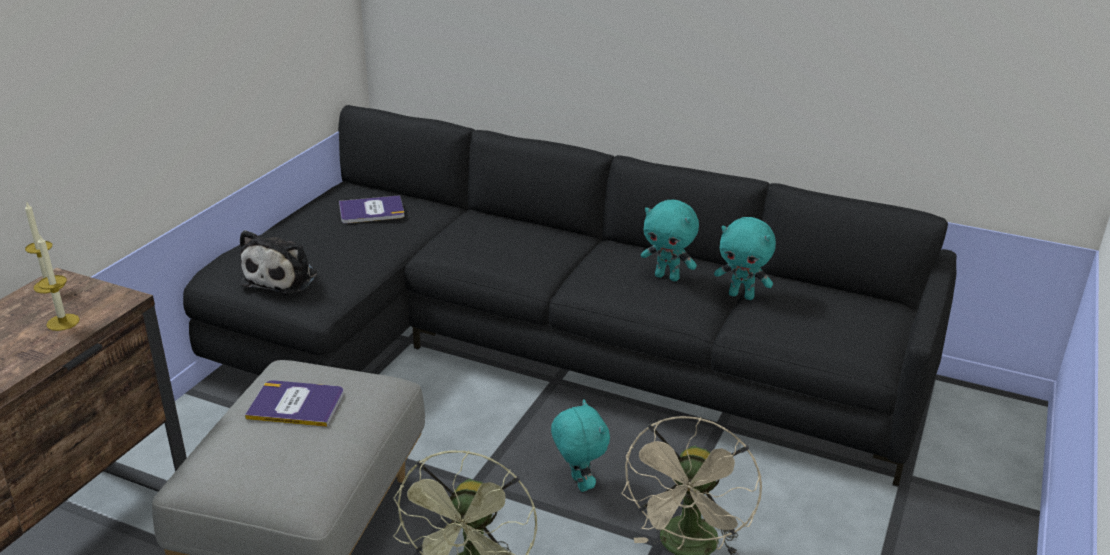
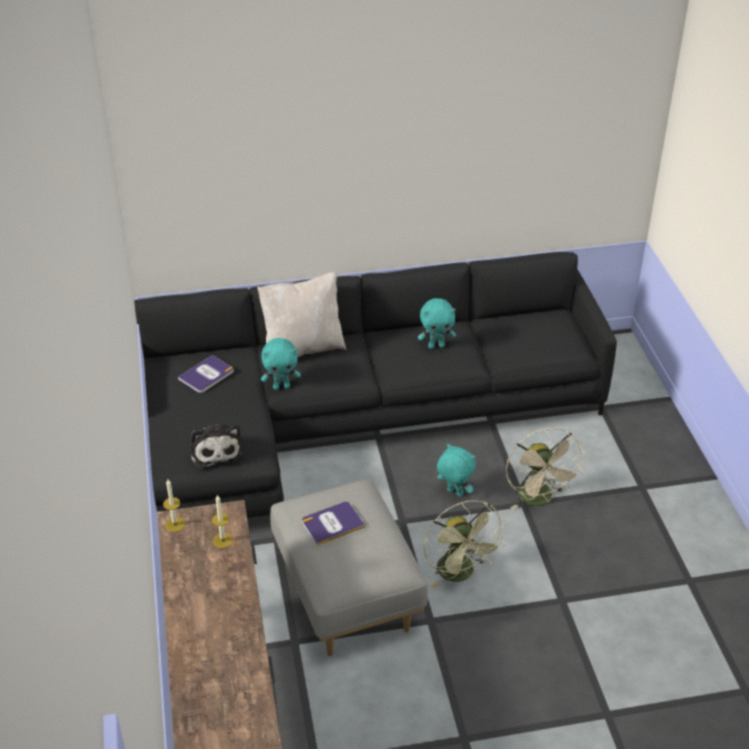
camera: 35 degrees left, 10 degrees up
(507, 225) = (303, 348): none -> beige pillow
(742, 295) = (484, 340): turquoise plush toy -> turquoise plush toy (281, 386)

